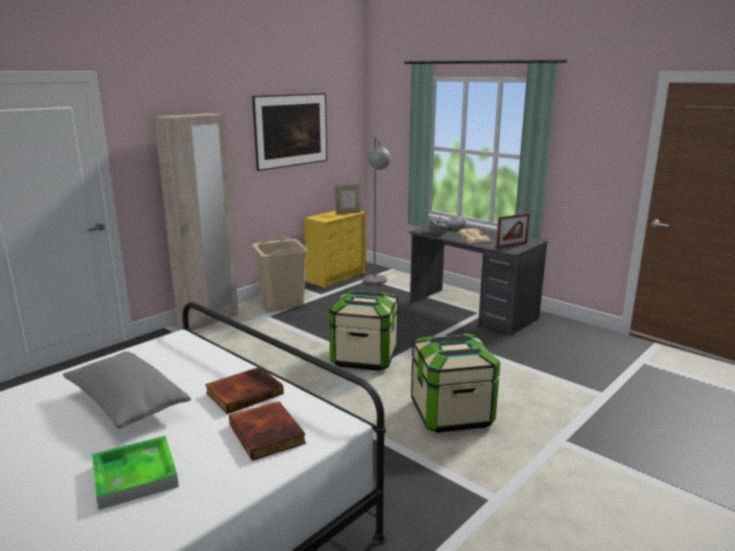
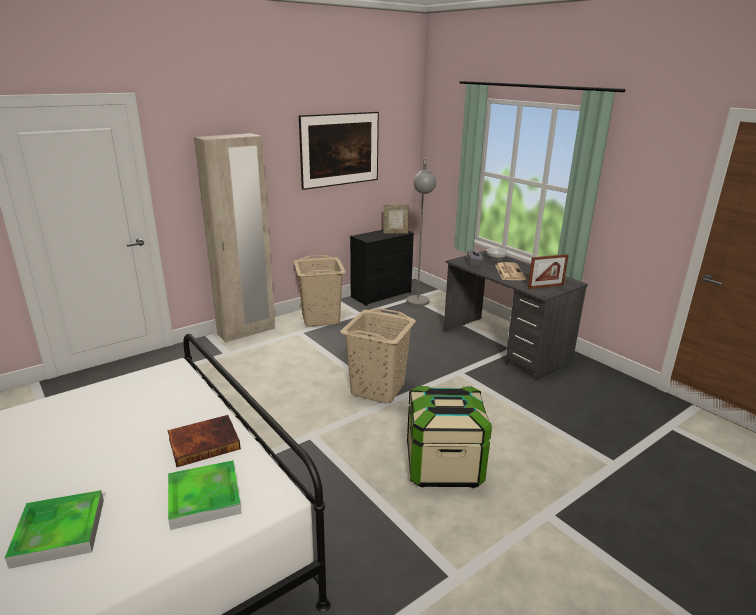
camera: 10 degrees right, 5 degrees up
(127, 404) = (92, 442): grey pillow -> none
(268, 433) = (204, 497): book -> tray
(337, 277) = (381, 294): yellow dresser -> black dresser
(364, 357) = (378, 389): storage box -> beige laundry basket

